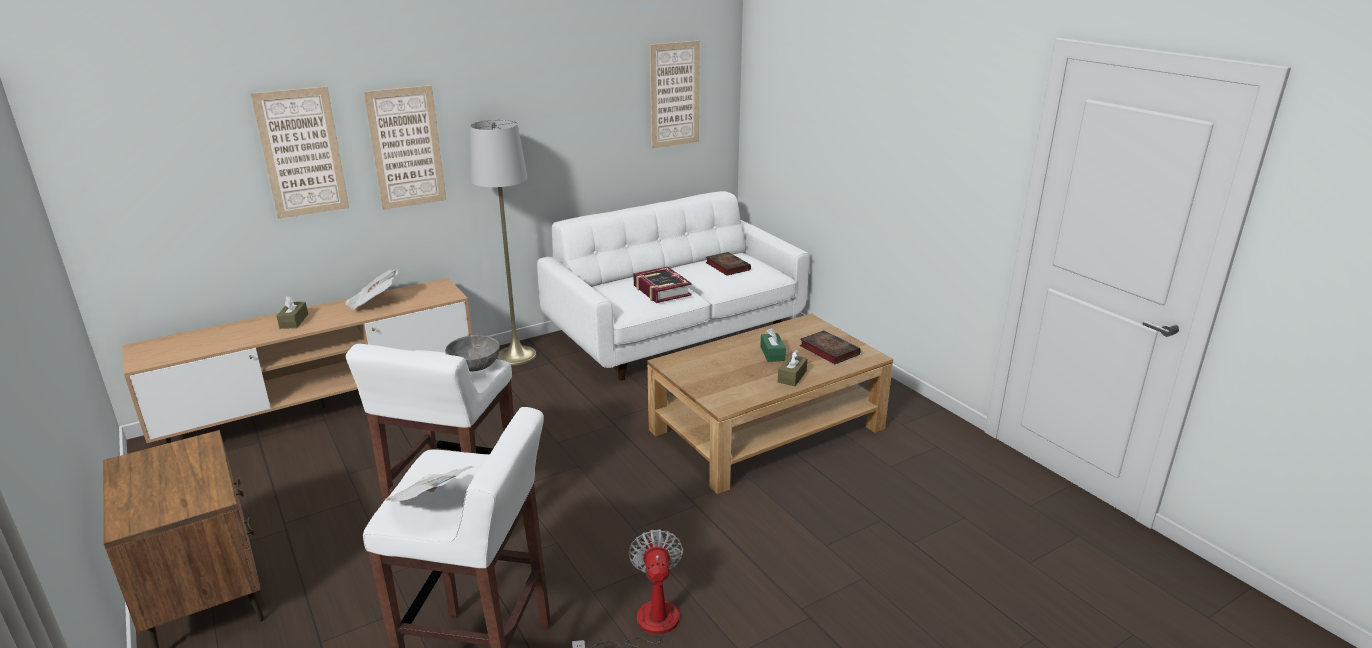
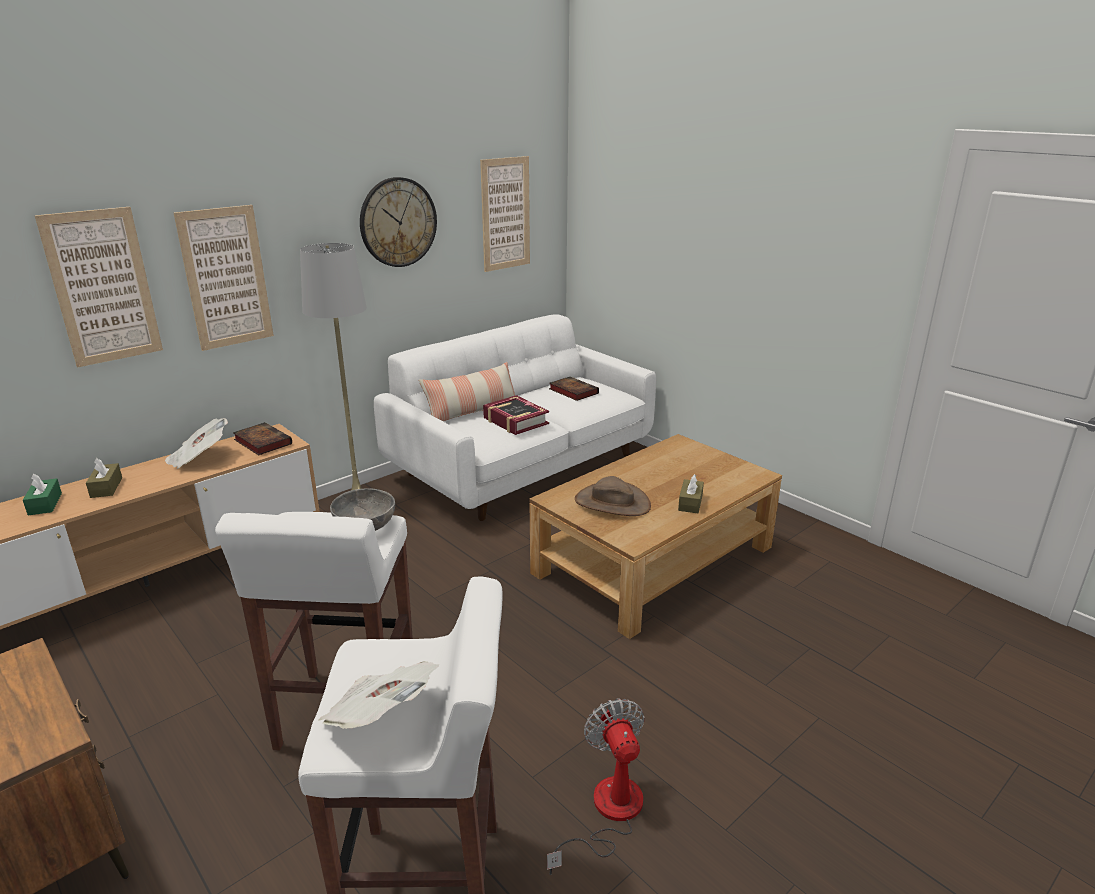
camera: 10 degrees left, 0 degrees up
(566, 101) = (398, 222): none -> wall clock
(625, 280) = (472, 413): none -> pillow
(719, 370) = (612, 503): none -> brown hat
(772, 353) = (658, 479): green tissue box -> green tissue box (45, 504)
(827, 350) = (713, 471): book -> book (261, 442)

